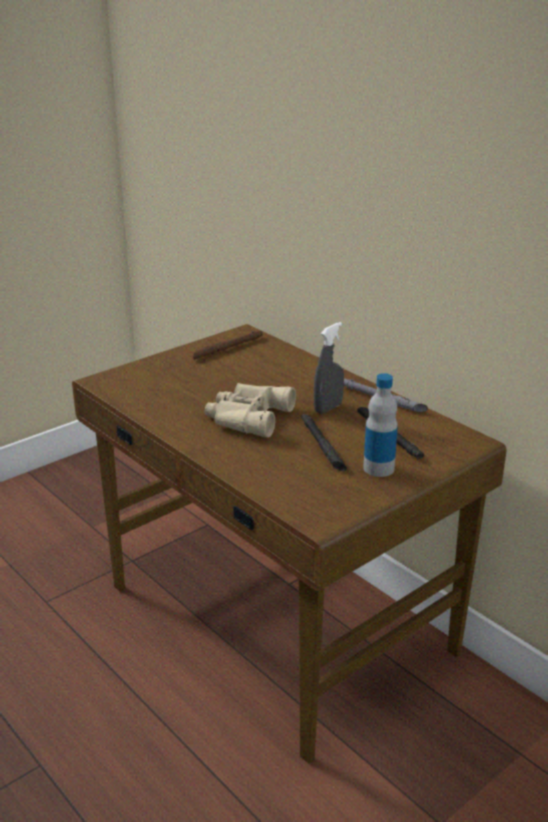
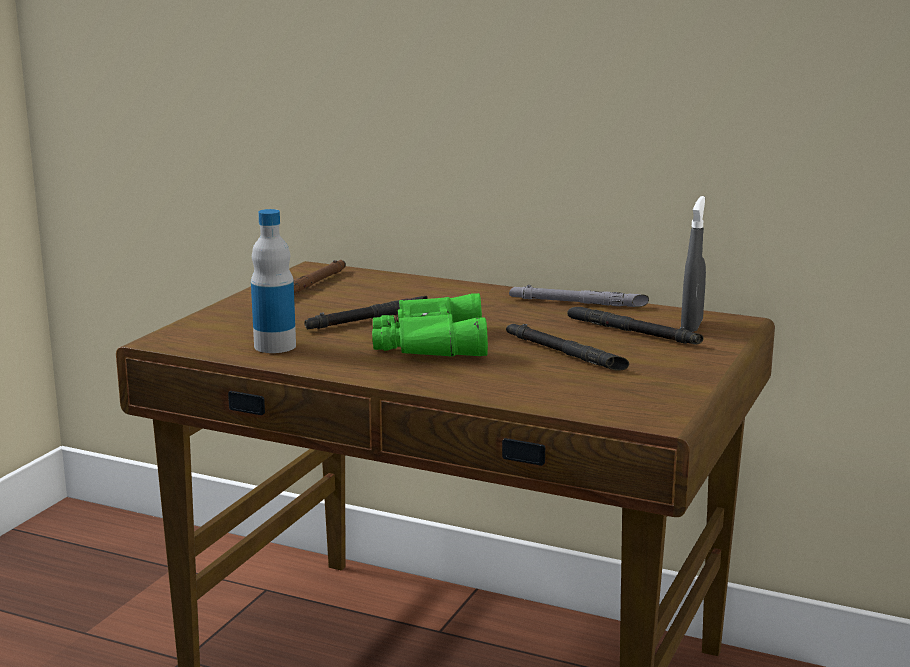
camera: 25 degrees left, 10 degrees down
(232, 387) = (369, 319): none -> black flashlight
(246, 417) = (428, 343): beige binoculars -> green binoculars
(328, 408) = (523, 320): grey spray bottle -> grey spray bottle (691, 326)
(378, 468) = (661, 361): bottle -> bottle (275, 346)

